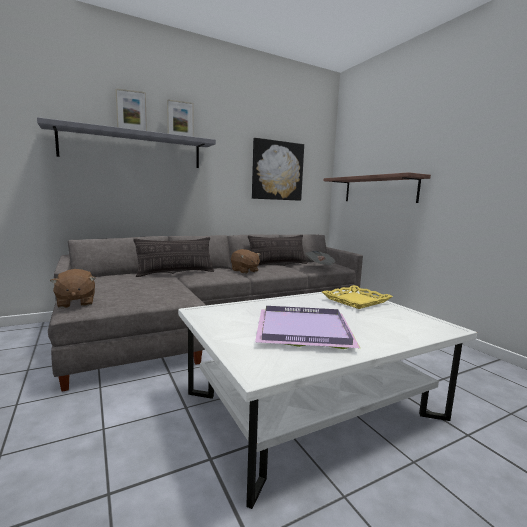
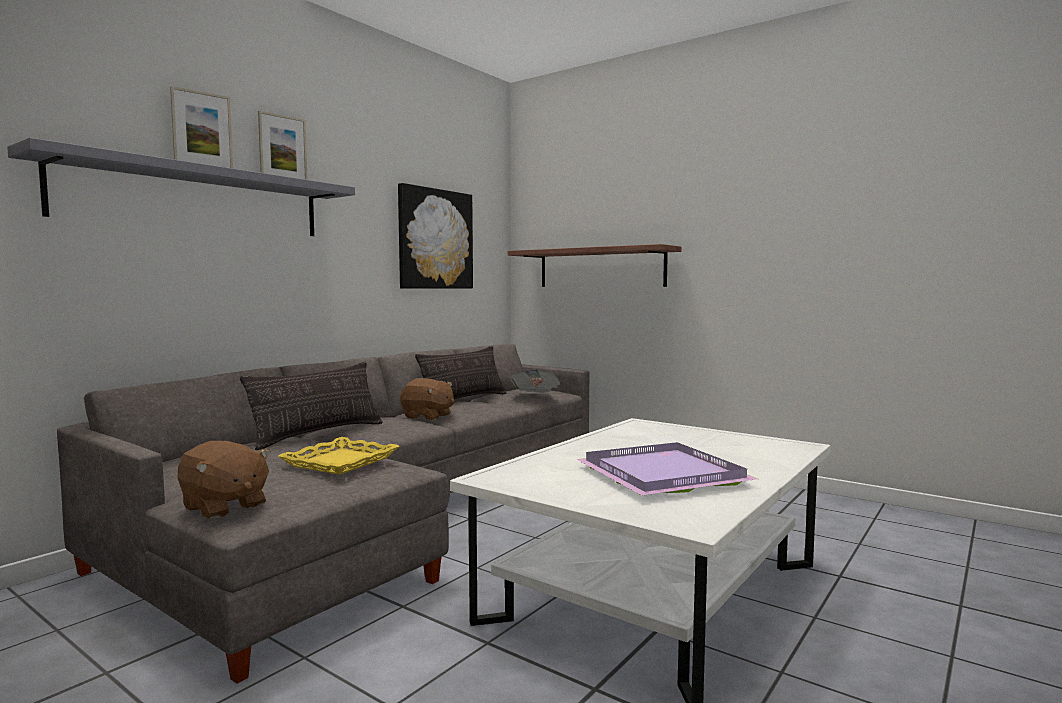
camera: 25 degrees left, 5 degrees down
(356, 301) = (664, 432): yellow tray -> yellow tray (341, 462)

